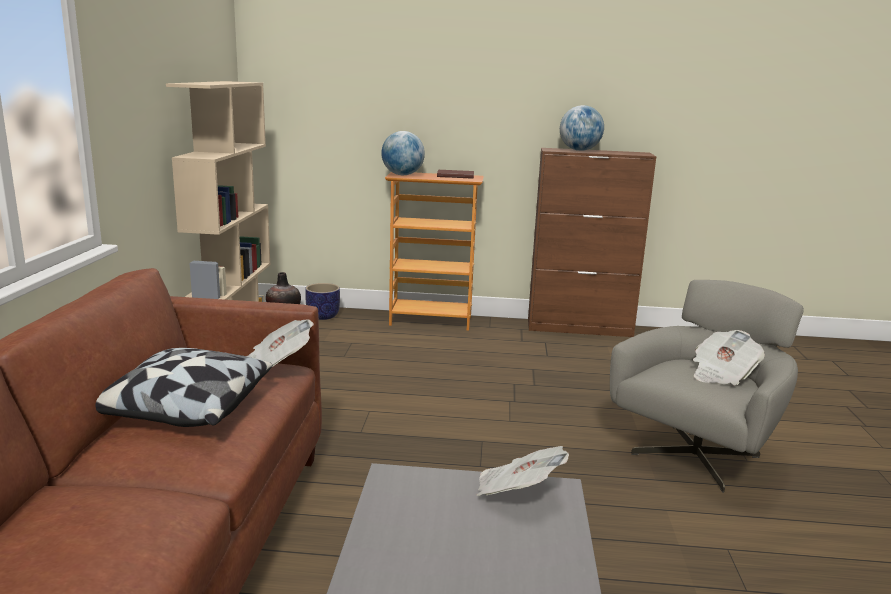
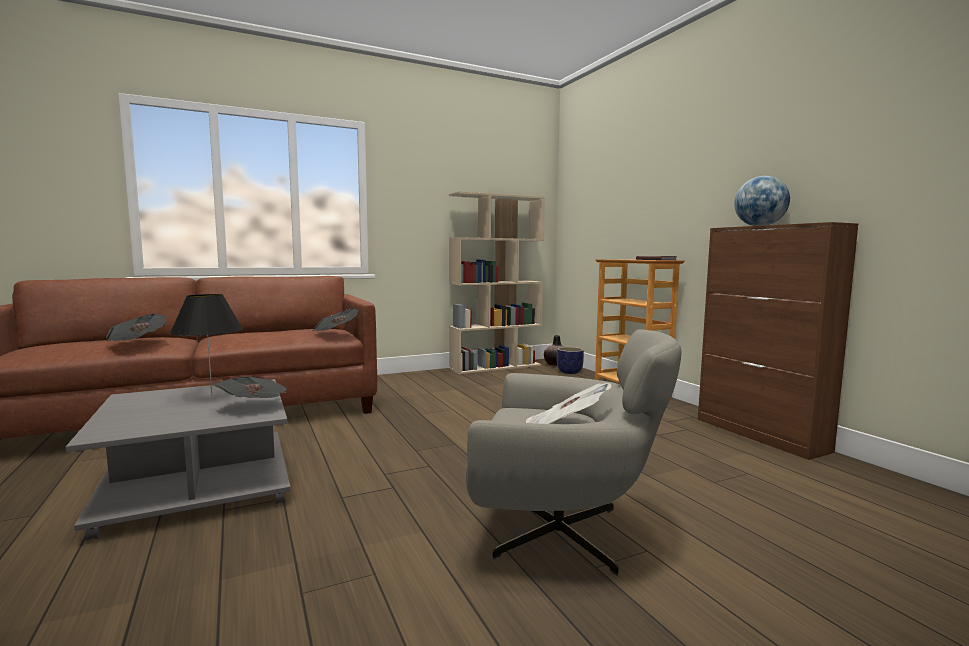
camera: 60 degrees right, 10 degrees down
(148, 527) = (138, 343): none -> newspaper
(183, 409) = (266, 333): pillow -> none
(402, 175) = (616, 259): globe -> none
(428, 517) = (211, 395): none -> black table lamp

